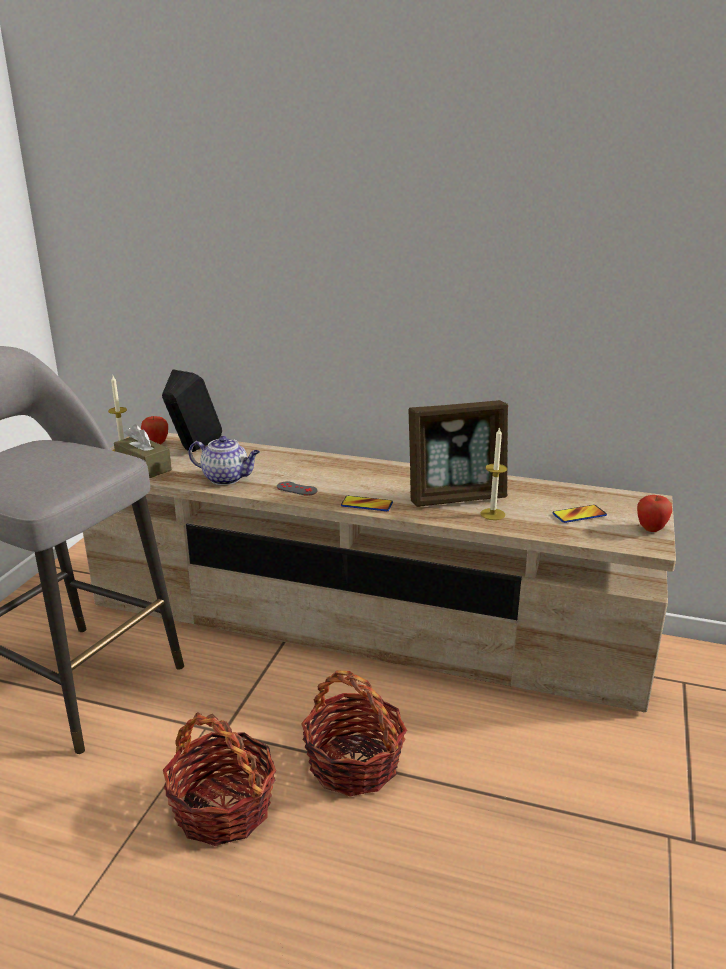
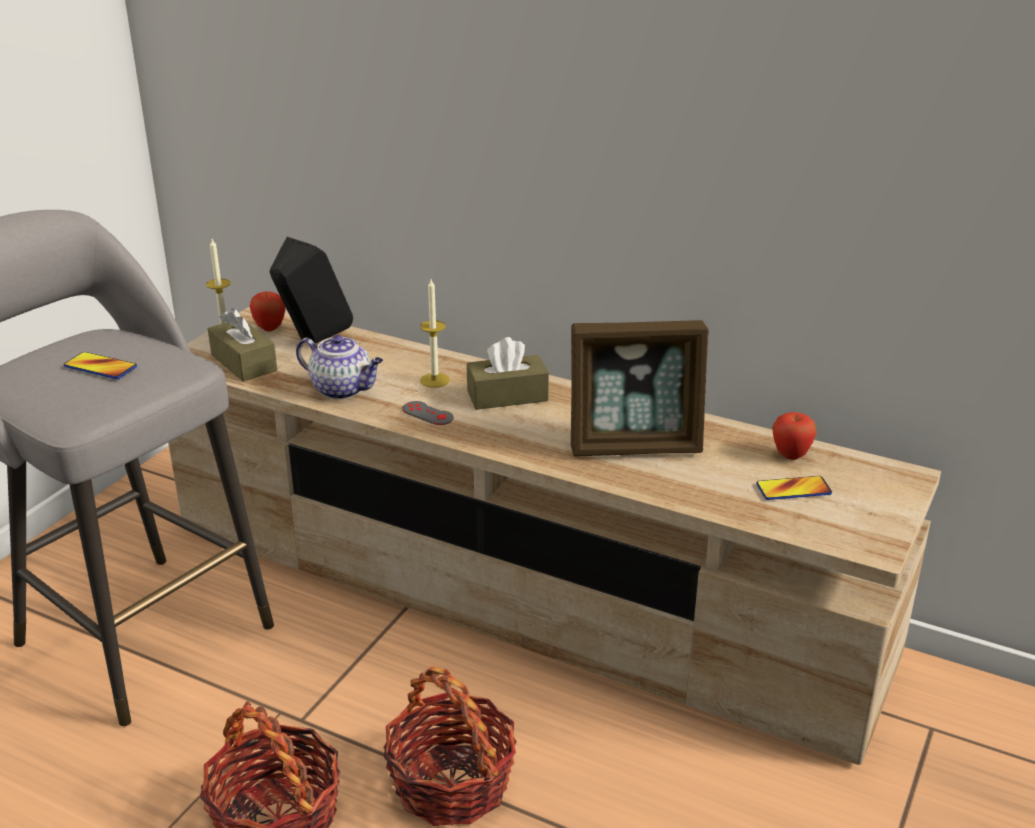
camera: 10 degrees right, 5 degrees up
(351, 473) = (507, 396): none -> brown tissue box
(367, 504) = (511, 446): phone -> phone (100, 367)
(492, 514) = (674, 477): candle -> candle (435, 380)
(651, 529) = (885, 521): apple -> apple (791, 455)

